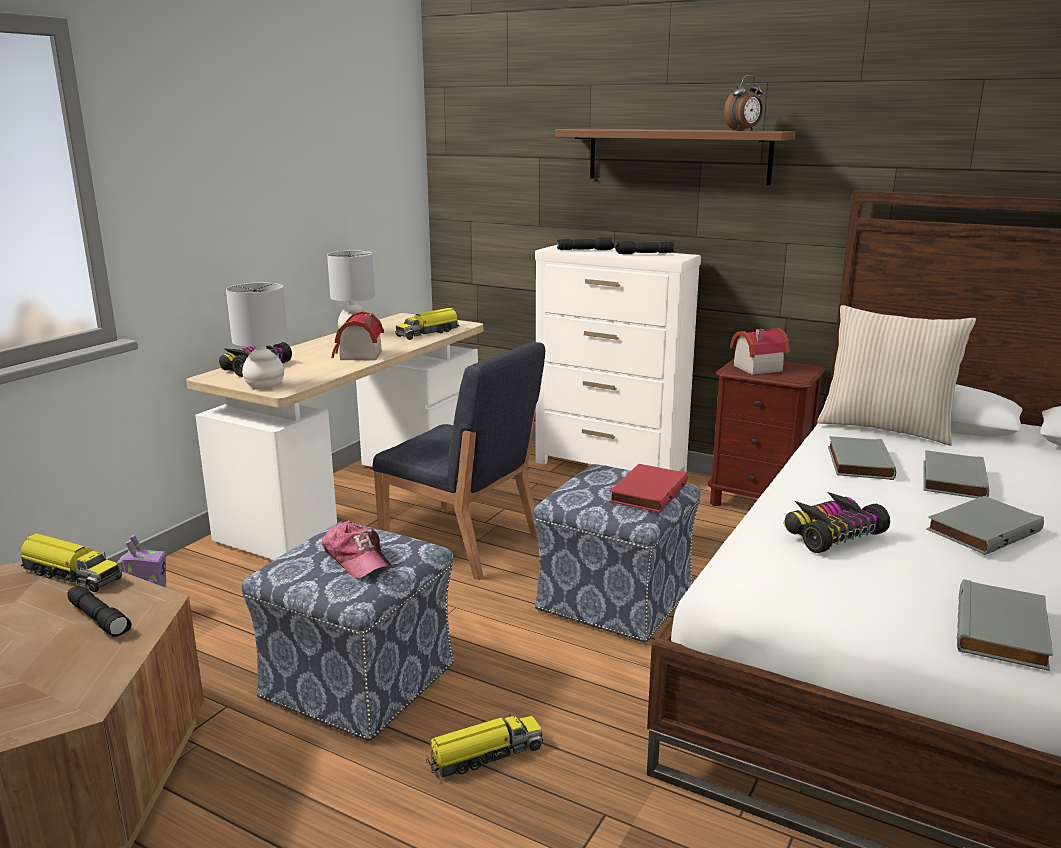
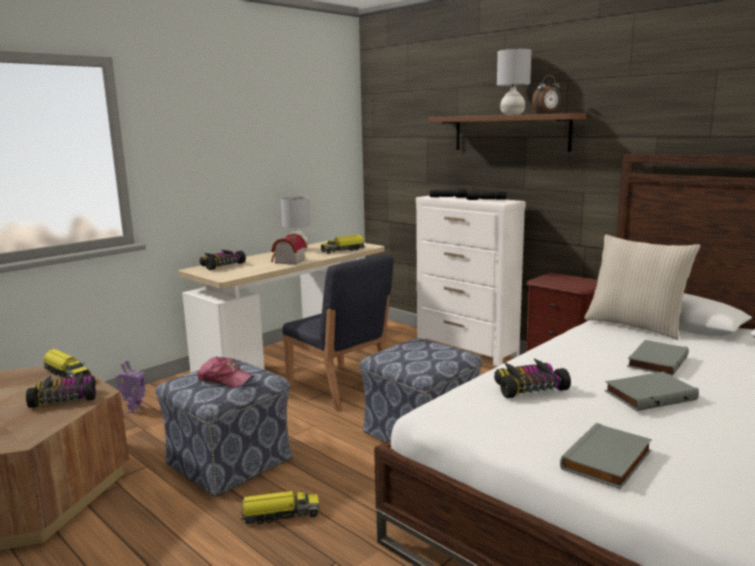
camera: 15 degrees right, 5 degrees down
(100, 619) = (65, 398): black flashlight -> toy car
(264, 385) = (218, 275): grey table lamp -> grey table lamp (512, 114)
(357, 559) = (225, 379): cap -> cap turned 45 degrees counterclockwise
(647, 492) = (437, 356): red book -> none
(755, 367) = (555, 280): toy house -> none
(857, 462) = (592, 346): grey book -> none

